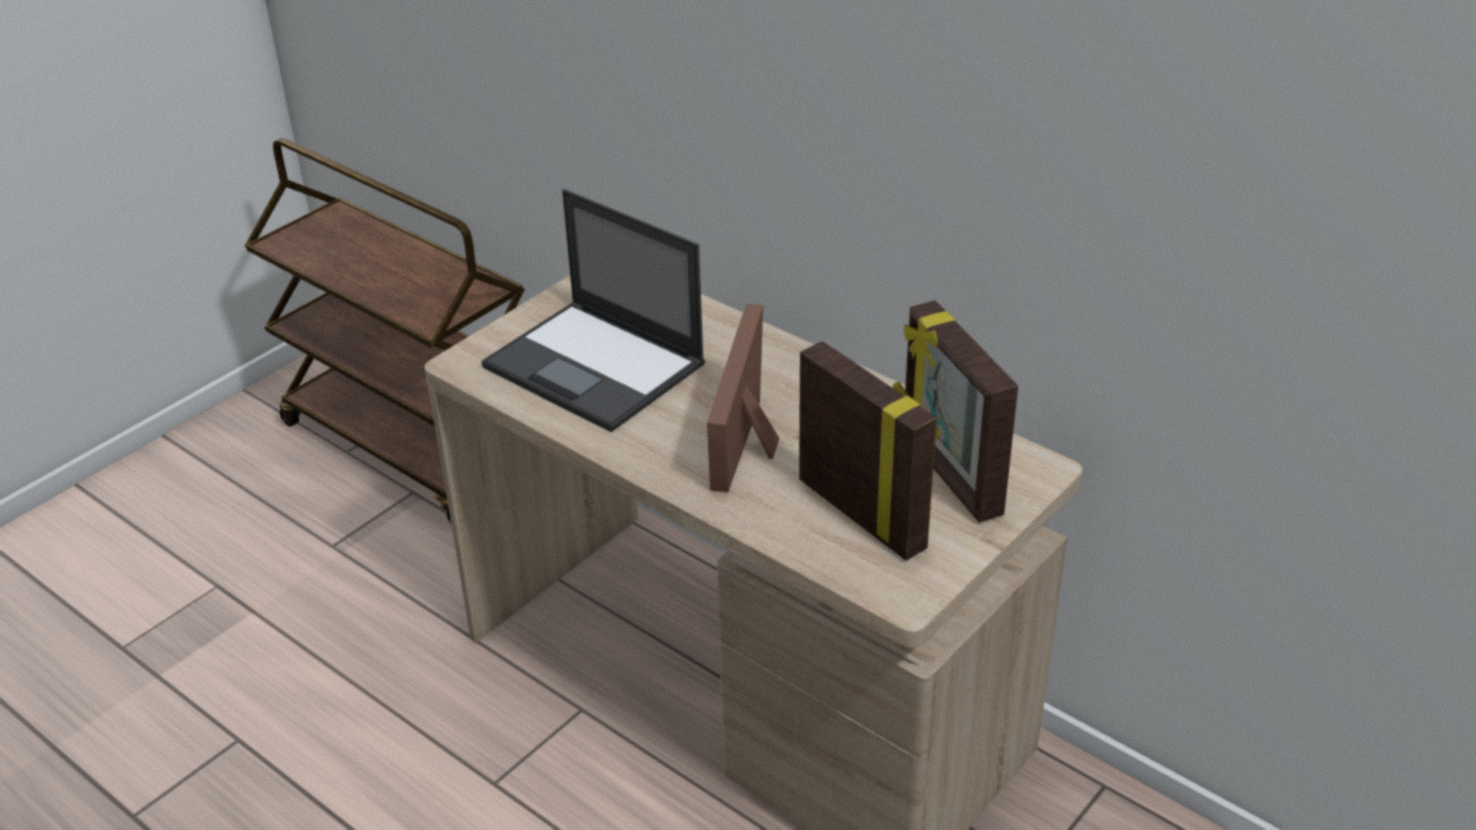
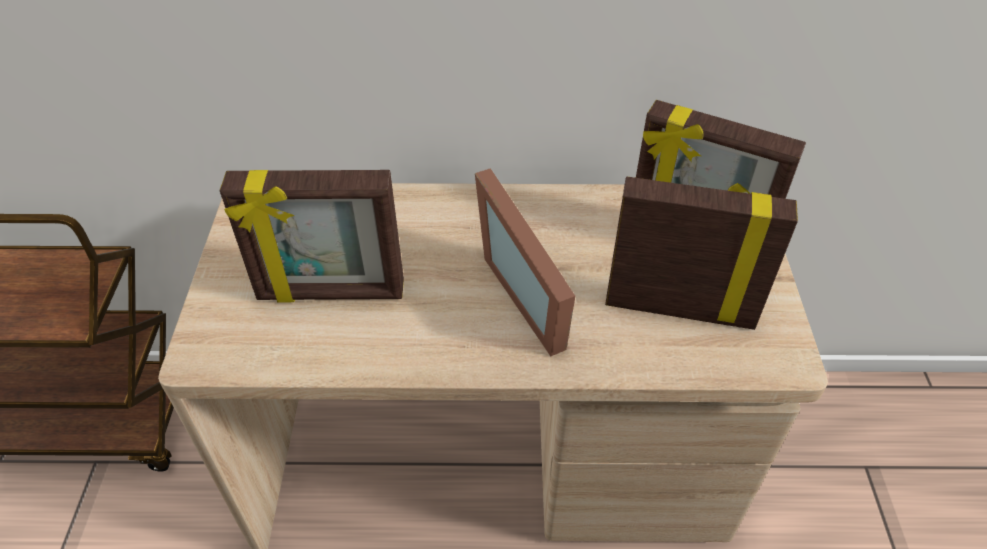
camera: 40 degrees left, 10 degrees up
(596, 366) = (331, 293): laptop -> picture frame

